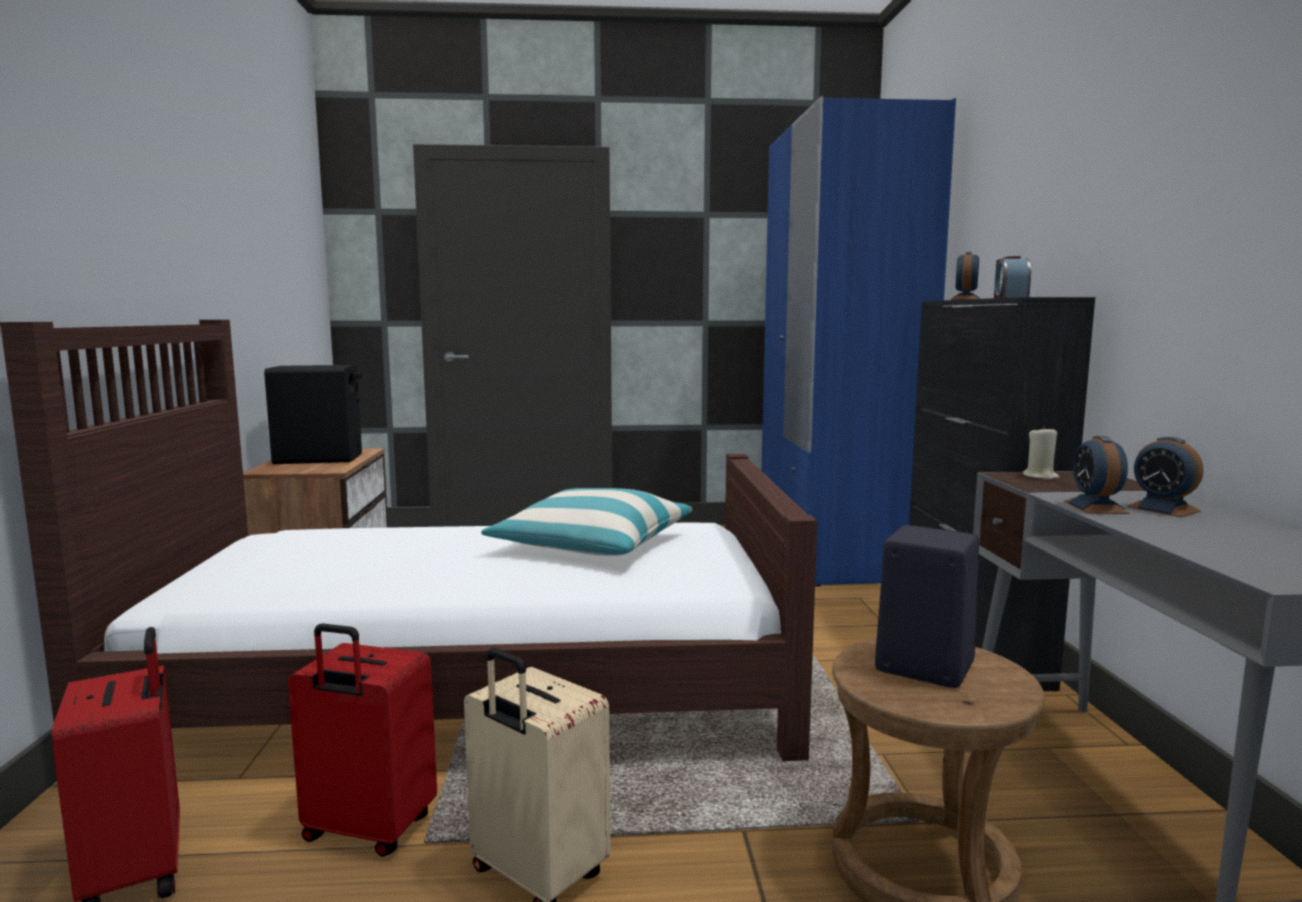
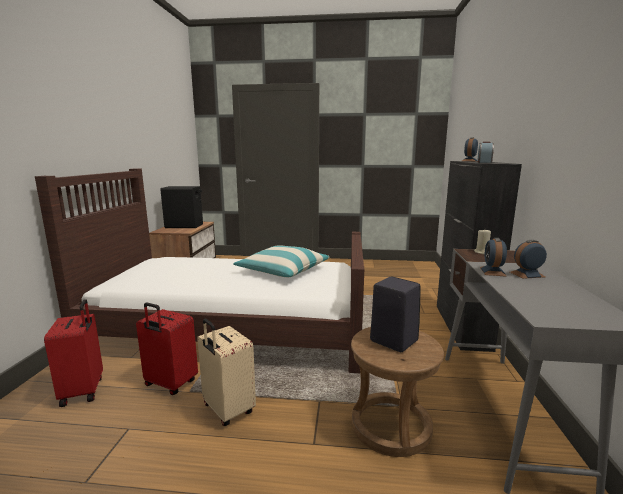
camera: 10 degrees right, 5 degrees up
(834, 553) = (415, 276): blue wardrobe -> none
(1163, 509) = (527, 274): alarm clock -> alarm clock turned 105 degrees clockwise

